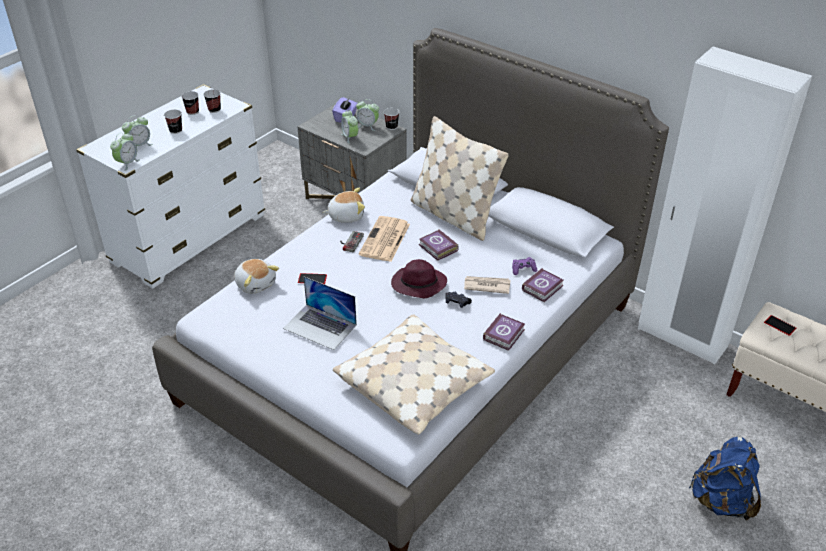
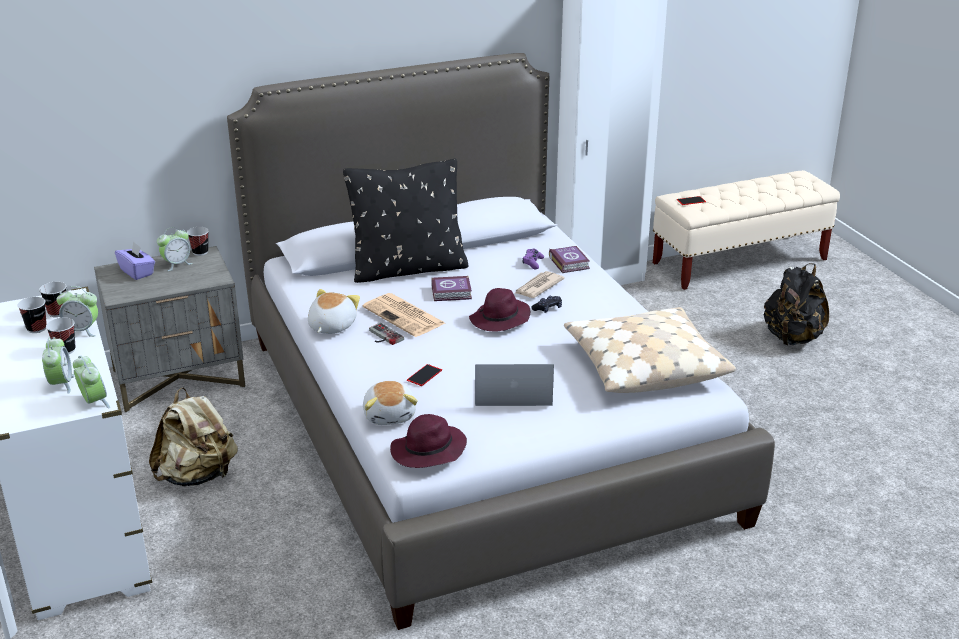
camera: 60 degrees left, 10 degrees down
(220, 316) = (428, 451): none -> purple hat
(256, 283) = (390, 415): plush toy -> plush toy turned 90 degrees clockwise
(265, 255) = (197, 476): none -> beige backpack
(320, 326) = (512, 391): laptop -> laptop turned 150 degrees counterclockwise
(350, 137) = (183, 281): alarm clock -> alarm clock (82, 331)
(454, 215) = (408, 269): beige pillow -> black pillow
(505, 334) = (616, 300): book -> none
(721, 501) = (792, 338): blue backpack -> black backpack

